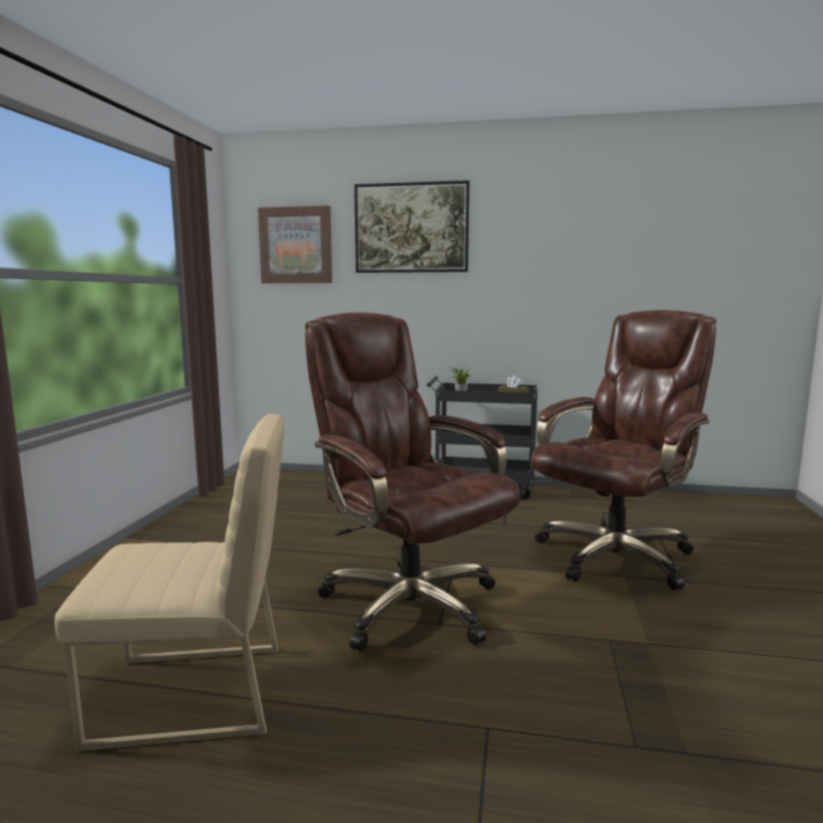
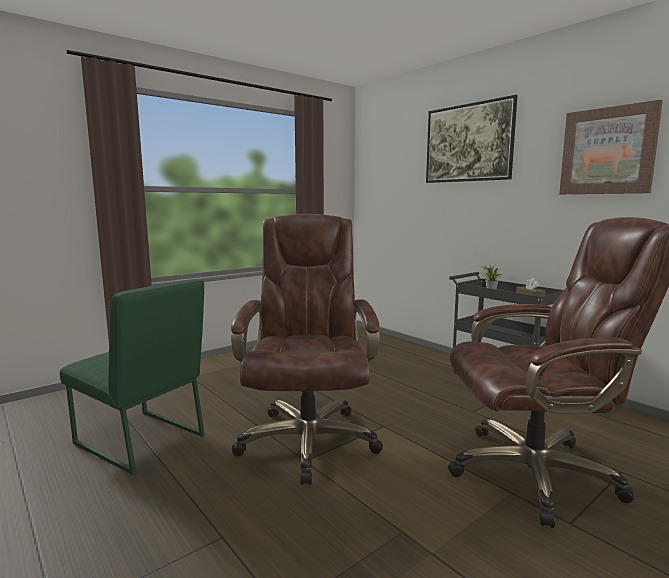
camera: 40 degrees right, 0 degrees up
(196, 694) = (141, 441): beige chair -> green chair
(296, 245) = (391, 163): picture -> picture (607, 151)

